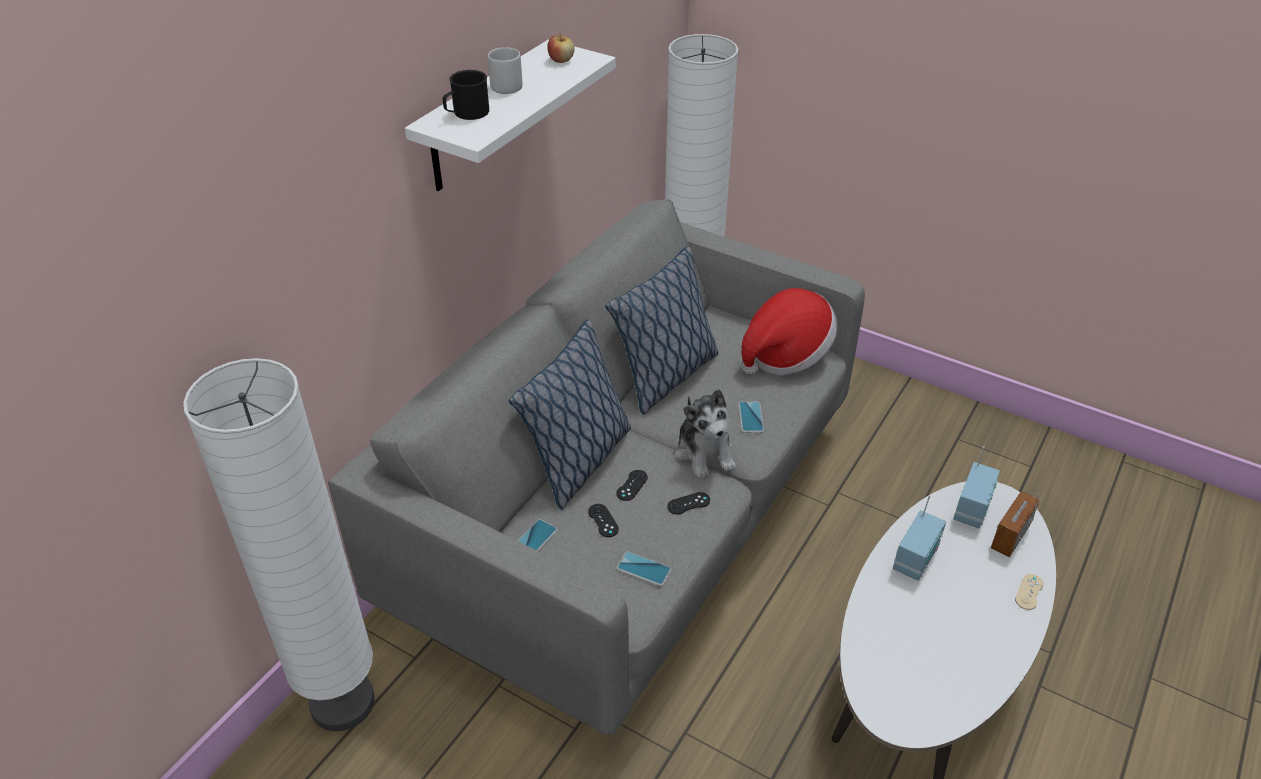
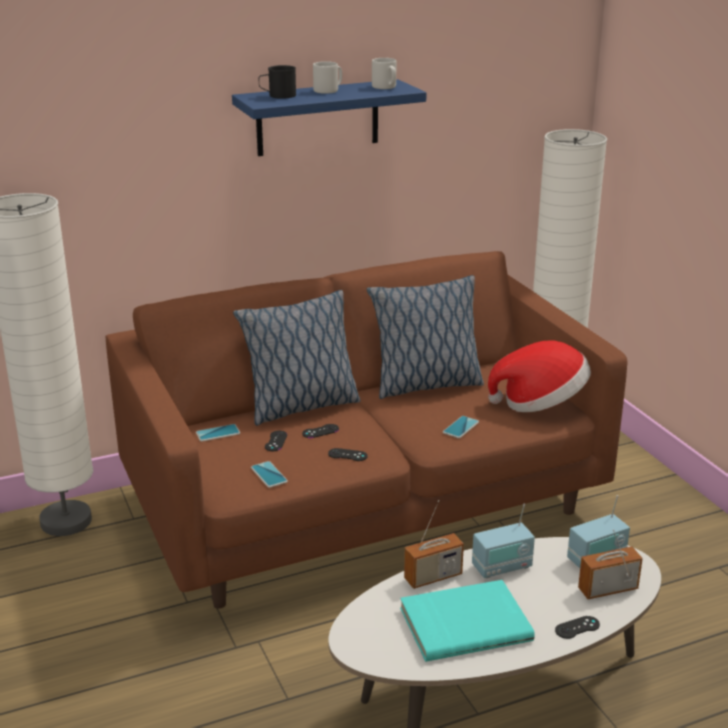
camera: 35 degrees right, 15 degrees down
(484, 118) = (318, 118): white shelf -> blue shelf
(561, 60) = (385, 87): apple -> grey mug
(628, 518) = (363, 505): grey sofa -> brown sofa
(705, 453) = (398, 434): plush toy -> none
(876, 602) = (433, 577): none -> radio
(949, 639) = (464, 623): none -> turquoise book
(1029, 592) = (577, 627): beige game controller -> black game controller

